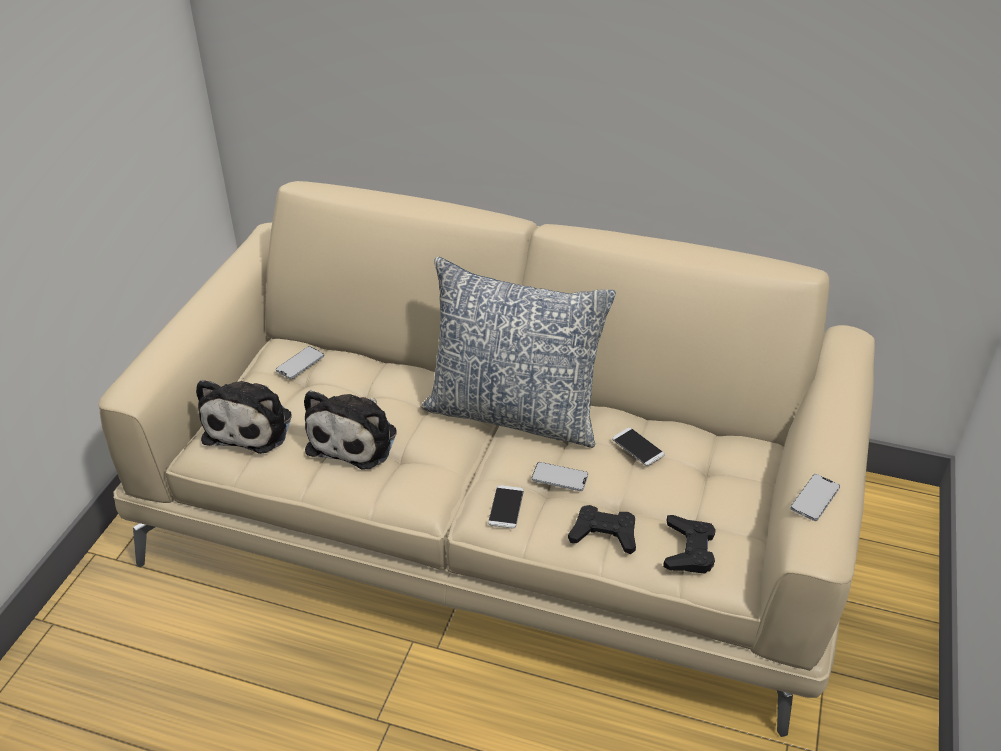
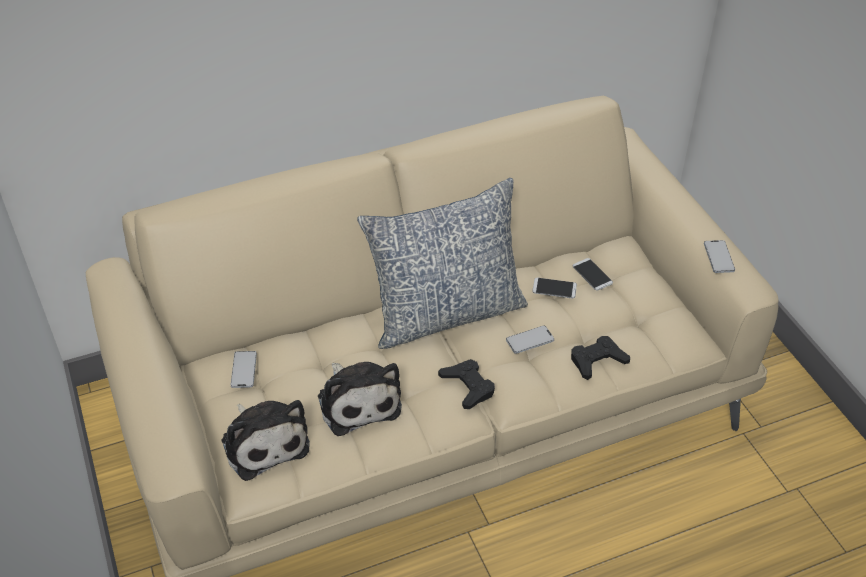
camera: 40 degrees left, 5 degrees up
(506, 507) = (519, 383): phone -> phone (592, 274)
(688, 550) = (654, 338): black game controller -> black game controller (468, 387)

